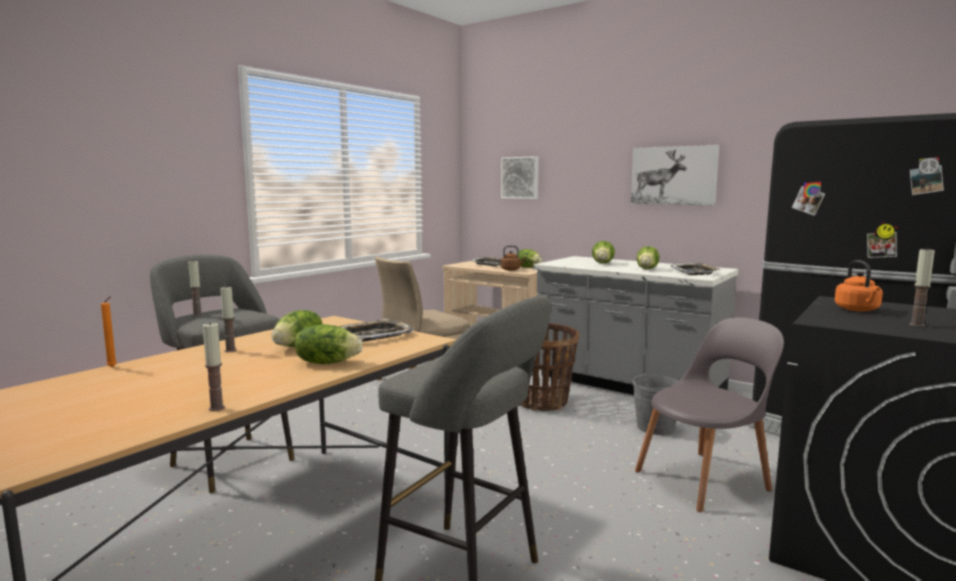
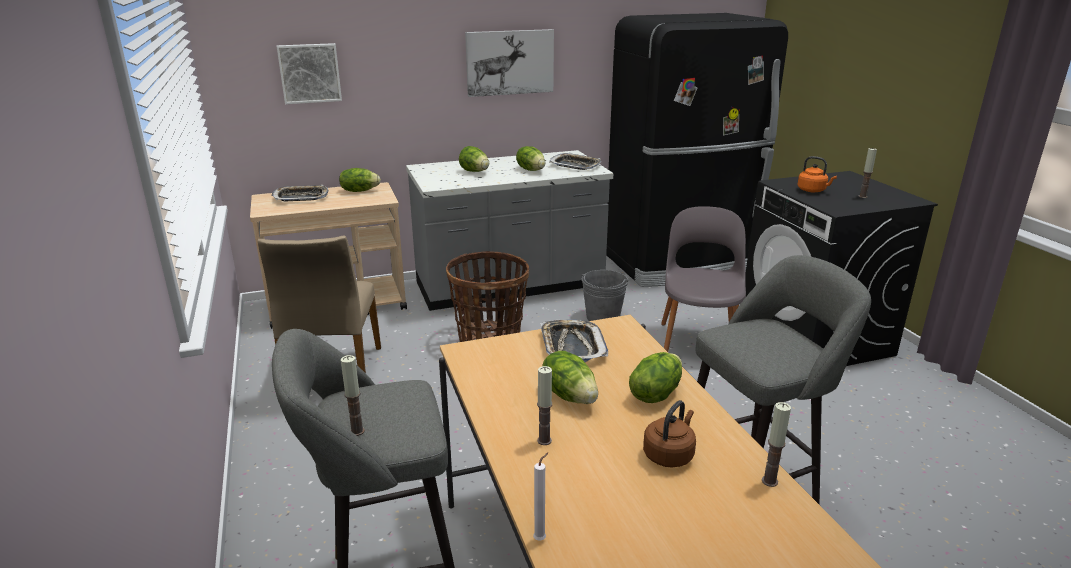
camera: 55 degrees left, 15 degrees up
(113, 367) = (541, 539): orange candle -> white candle
(512, 269) = (356, 200): brown kettle -> brown kettle (669, 455)

